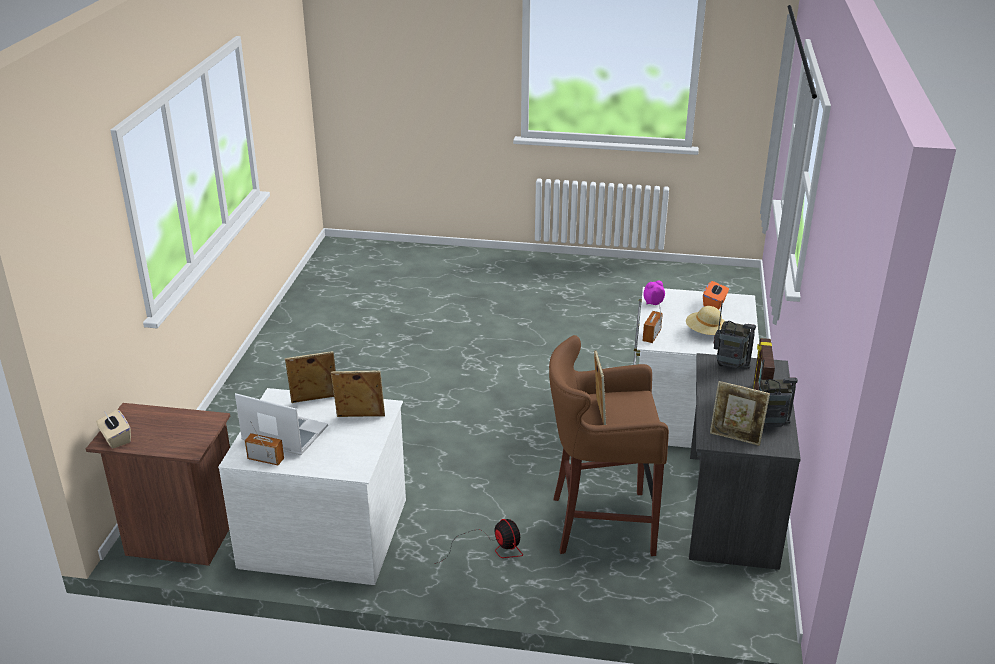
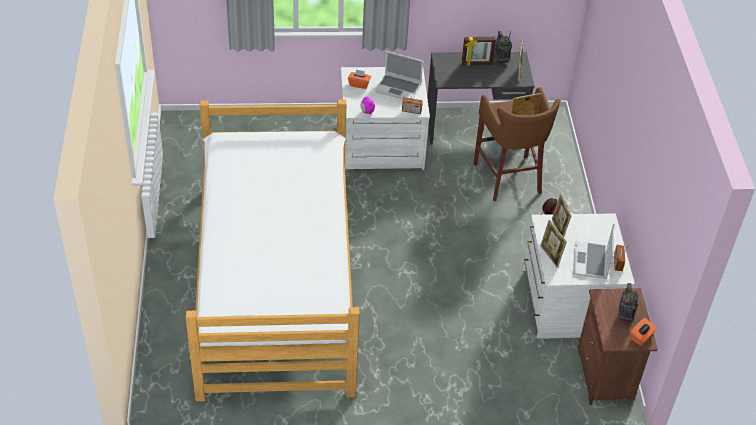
camera: 105 degrees left, 15 degrees up
(116, 438) = (641, 337): beige tissue box -> orange tissue box
(458, 313) = (275, 284): none -> bed
(705, 332) = (399, 88): beige hat -> laptop
(730, 366) = (446, 74): radio -> radio (625, 317)

